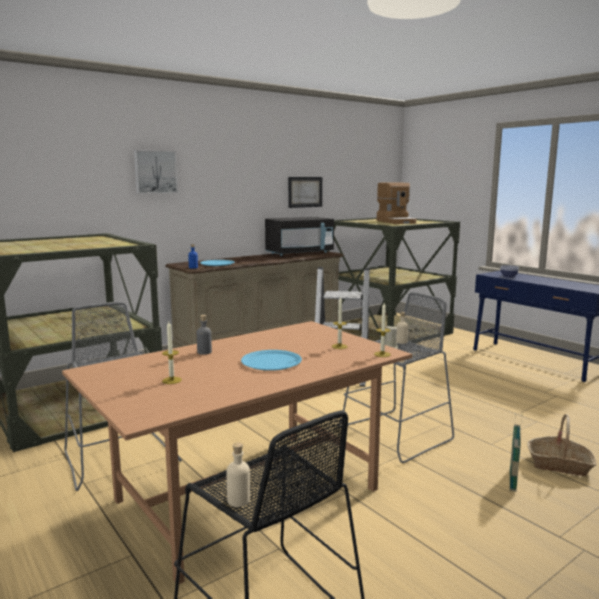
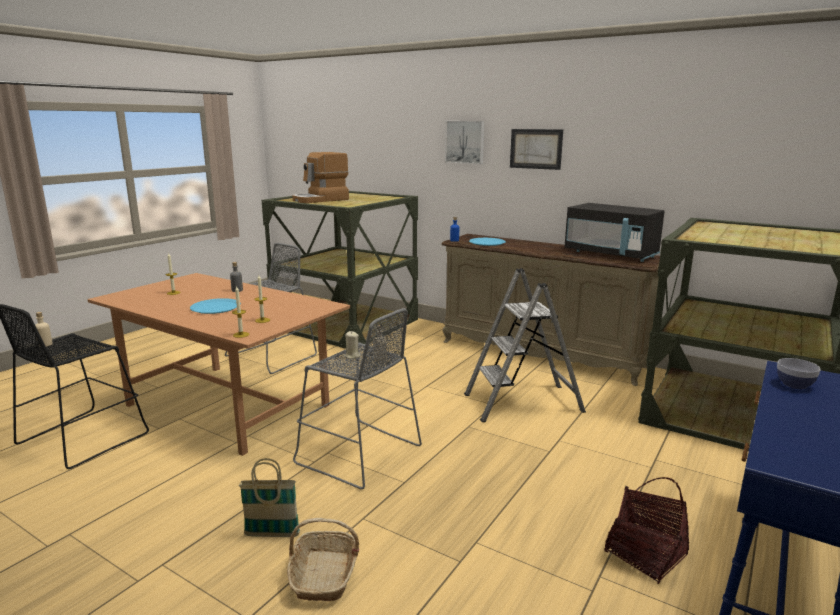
camera: 70 degrees right, 5 degrees up
(305, 192) = (659, 173): picture -> picture (536, 149)
(396, 222) = (766, 238): coffee machine -> coffee machine (321, 200)
(524, 379) = (645, 554): none -> basket

